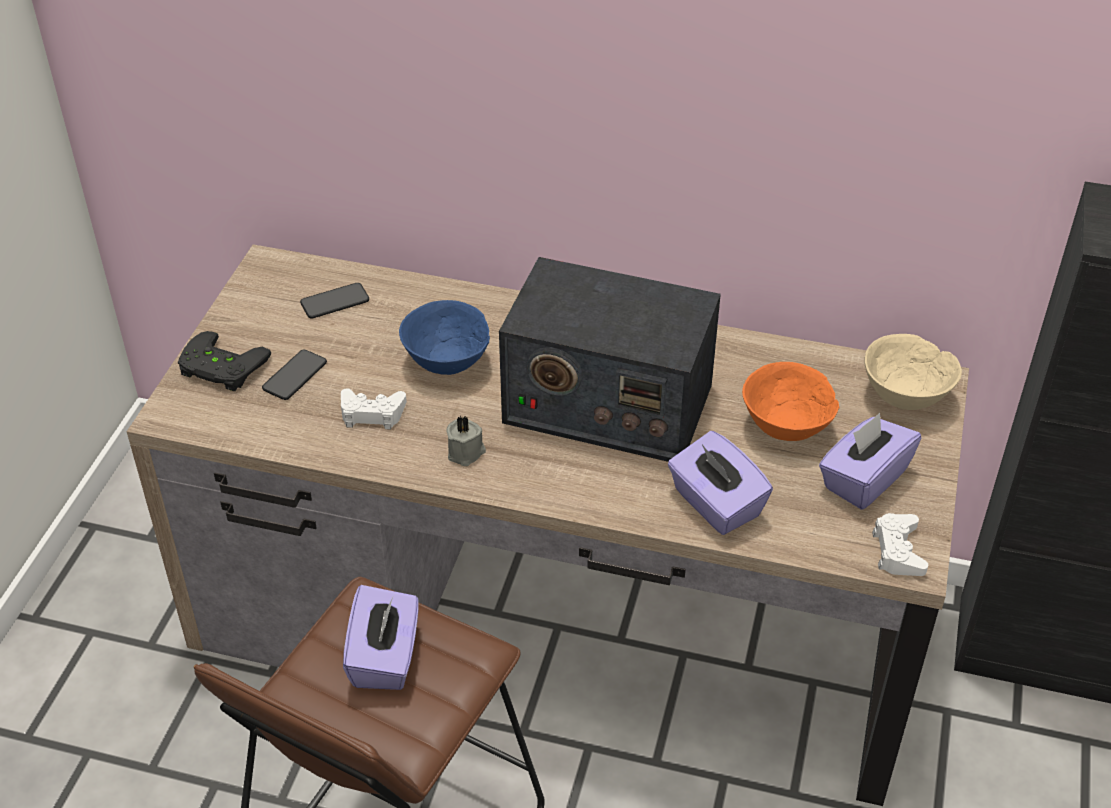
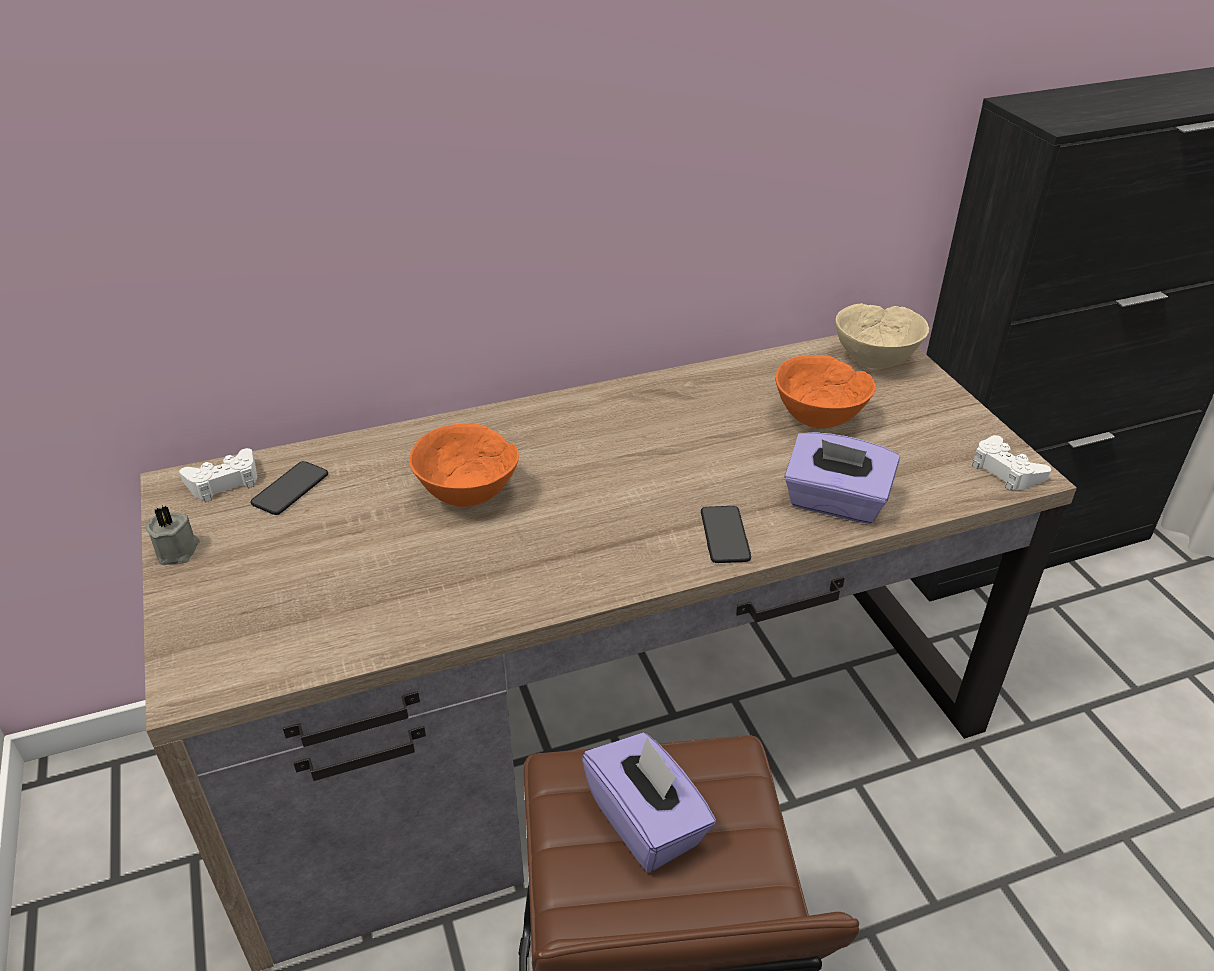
camera: 35 degrees left, 5 degrees down
(220, 369) = (212, 608): black game controller -> none
(295, 376) = (312, 576): phone -> phone (725, 535)
(372, 414) = (435, 574): white game controller -> white game controller (224, 481)
(448, 363) = (468, 495): blue bowl -> orange bowl
(466, 453) = (570, 565): grey candle -> grey candle (178, 550)
(606, 404) = (653, 465): radio -> none
(863, 479) = (918, 431): purple tissue box -> none

